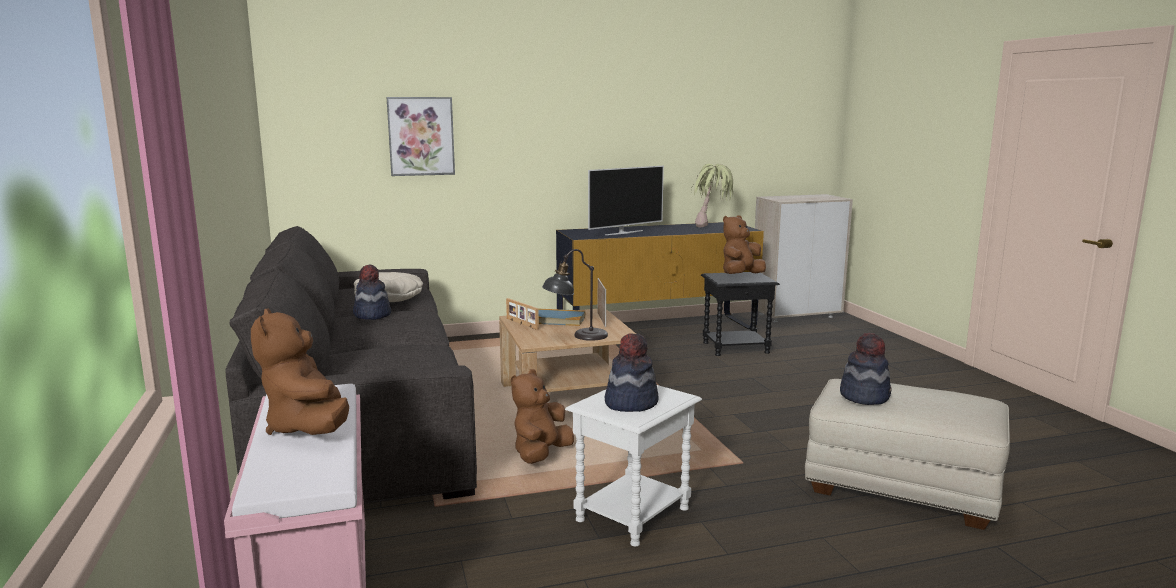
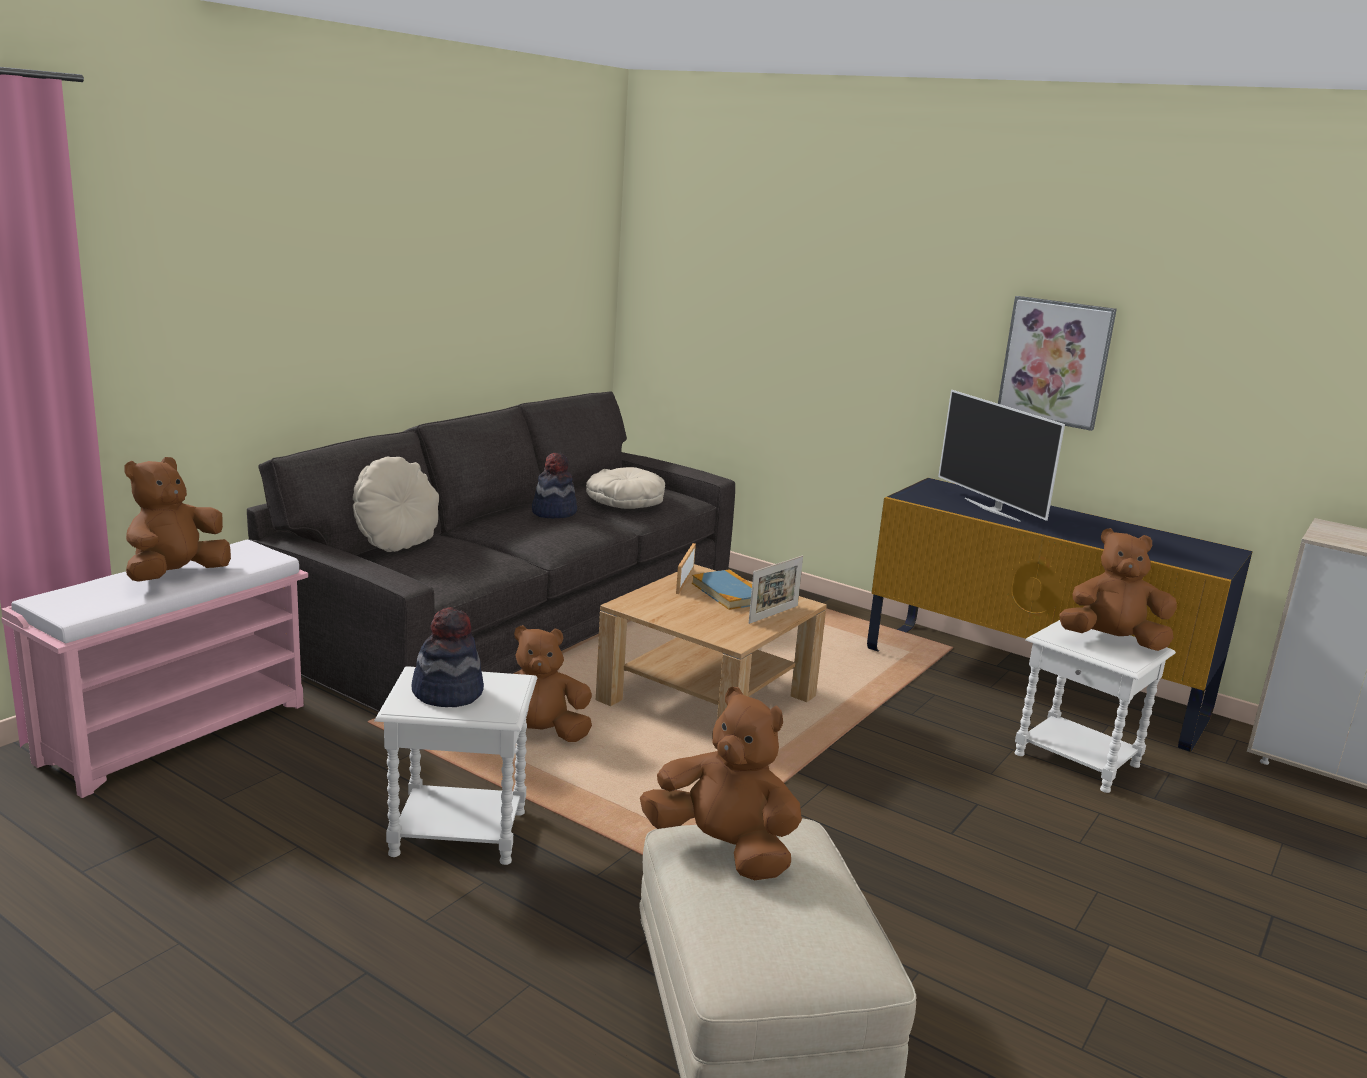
camera: 50 degrees right, 5 degrees up
(338, 365) = (397, 545): none -> beige pillow
(421, 136) = (776, 306): picture -> picture (1055, 362)
(576, 336) = (686, 618): grey table lamp -> none
(623, 232) = (992, 509): television -> television turned 45 degrees clockwise
(712, 228) = (1154, 548): potted plant -> none
(735, 347) = (1077, 758): black side table -> white side table
(864, 396) = (723, 849): hat -> brown plush toy

